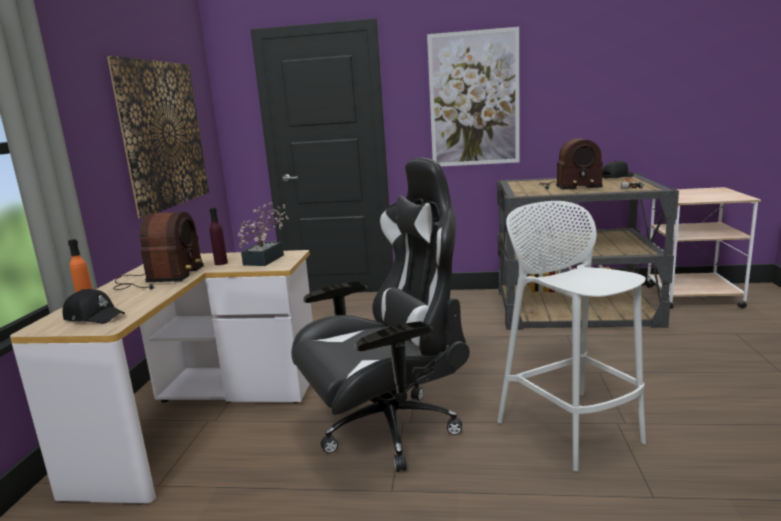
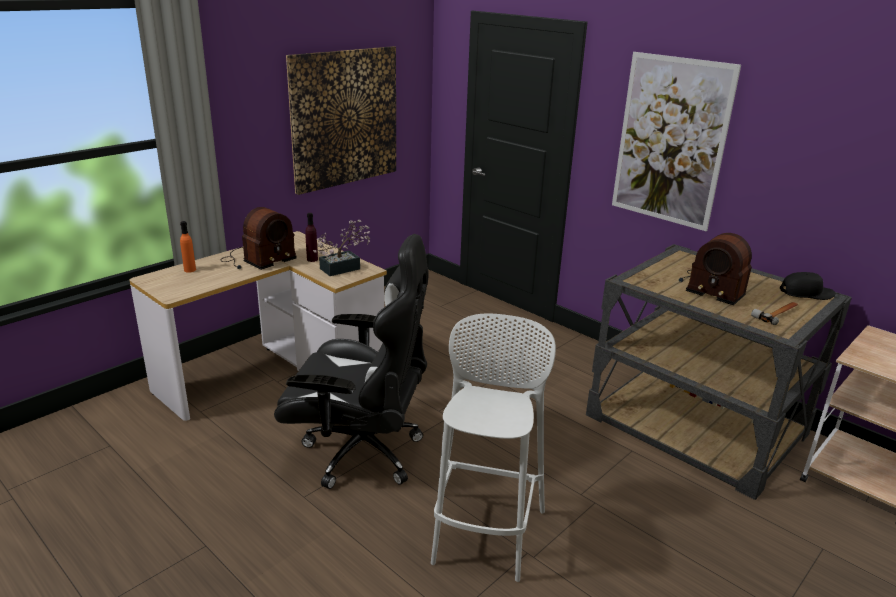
camera: 35 degrees right, 10 degrees up
(94, 316) = (179, 282): black cap -> none

